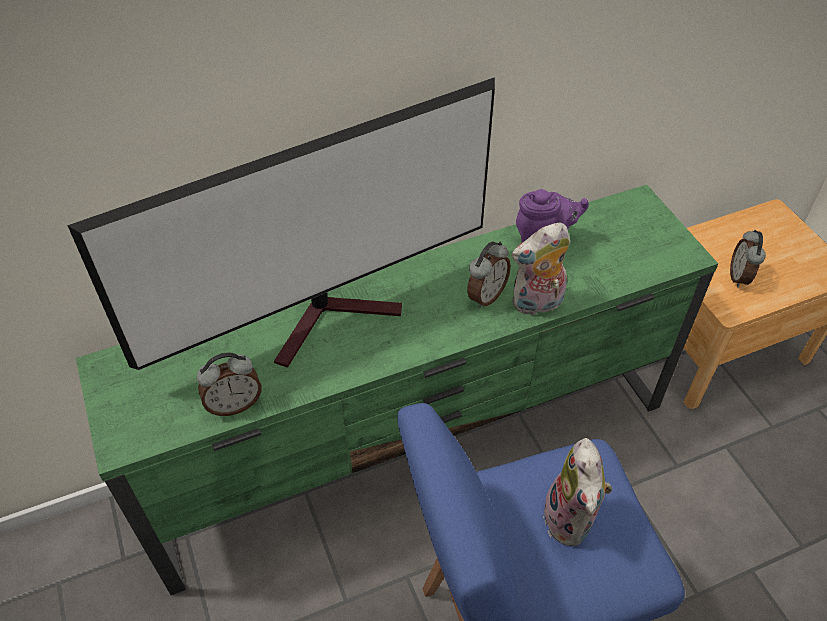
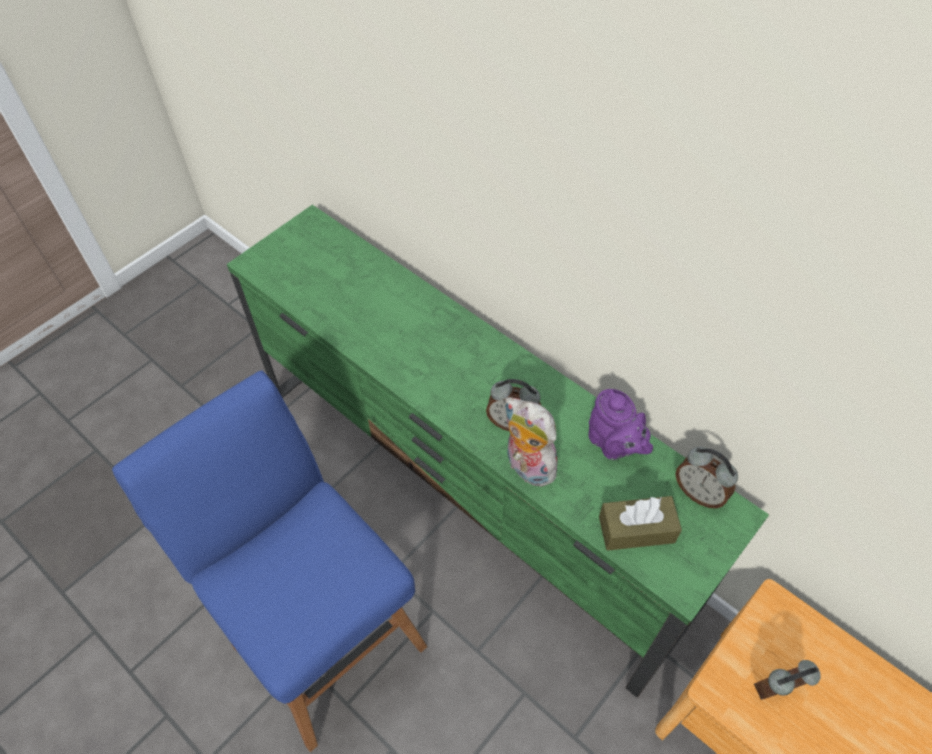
camera: 65 degrees right, 5 degrees up
(234, 404) = (313, 305): alarm clock -> alarm clock (699, 493)
(333, 317) = (426, 327): television -> none
(572, 520) = (308, 575): plush toy -> none
(629, 260) = (636, 529): none -> brown tissue box

